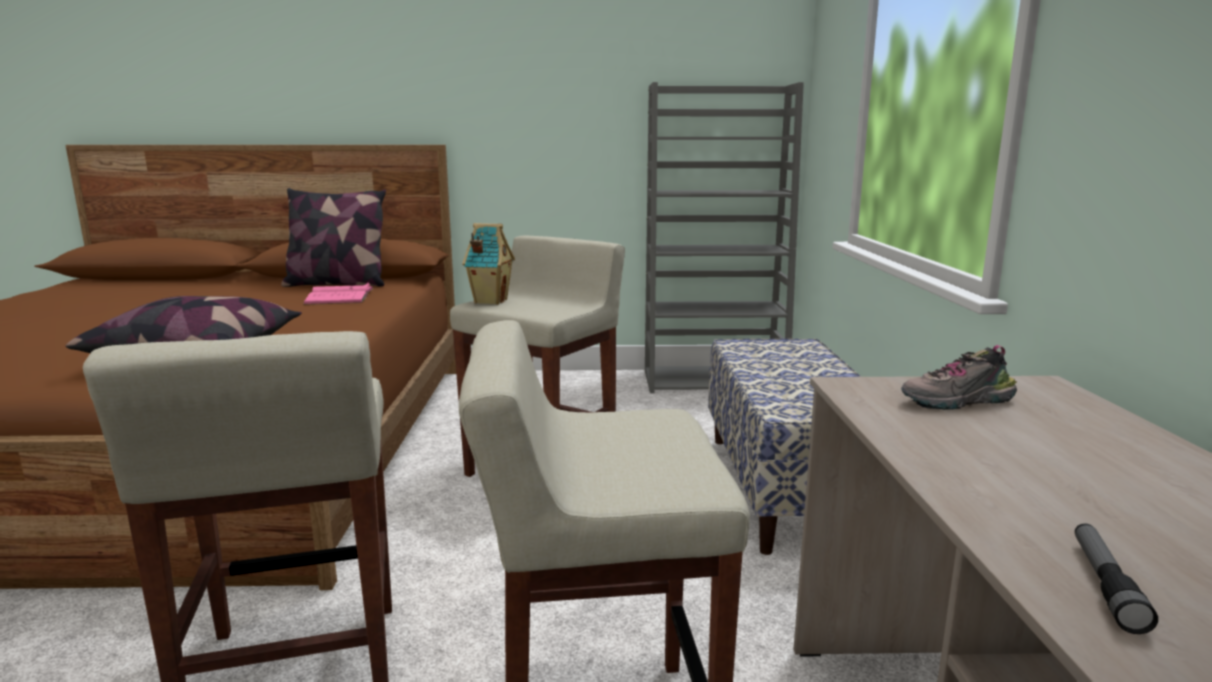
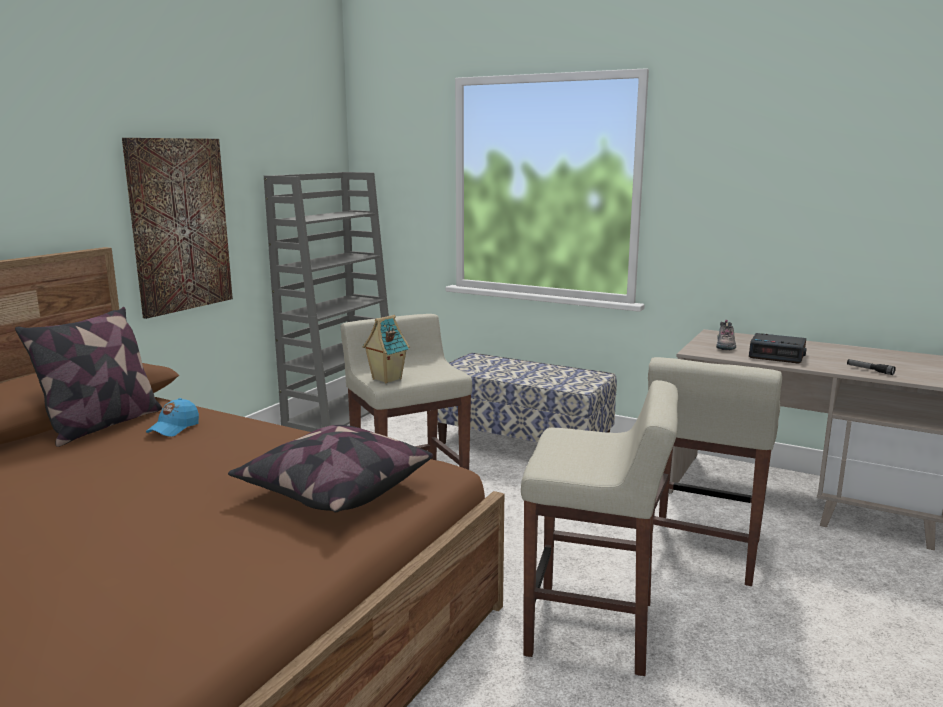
camera: 60 degrees left, 0 degrees up
(340, 296) = (174, 428): pink book -> blue cap
(532, 132) = (180, 225): none -> picture
(993, 452) = (777, 355): none -> alarm clock

